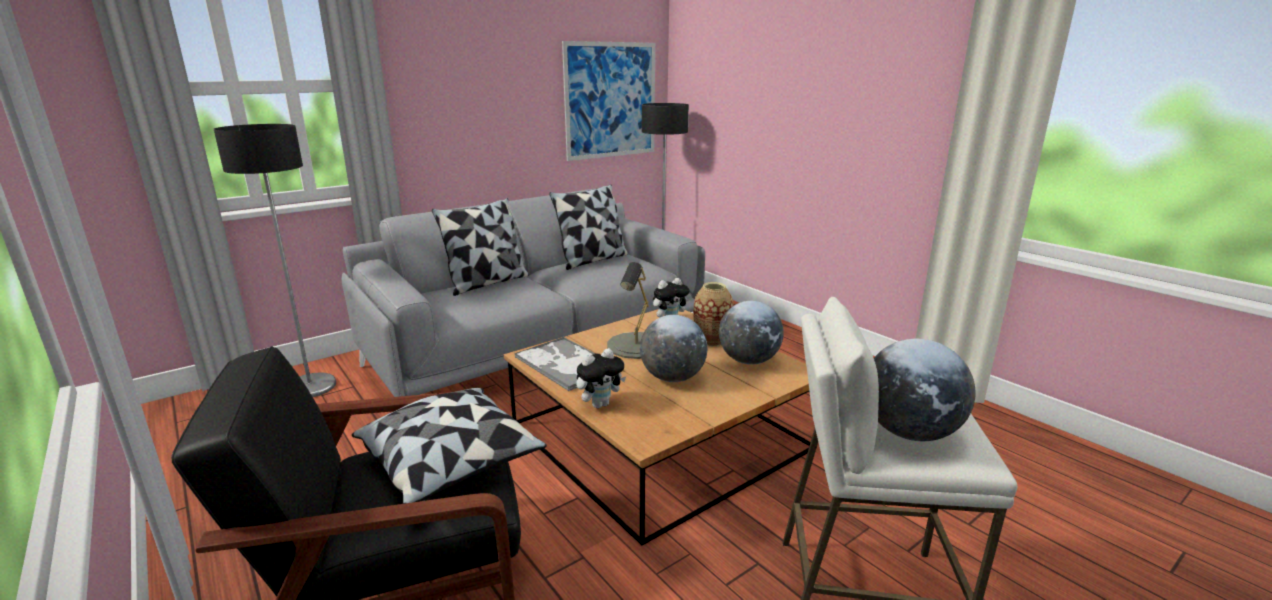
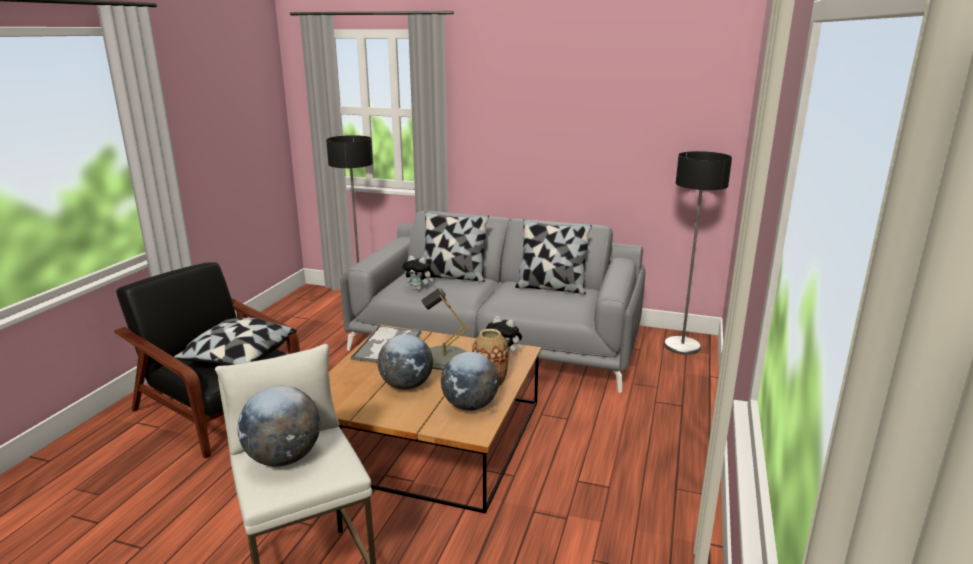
camera: 55 degrees right, 0 degrees up
(600, 404) = (344, 374): plush toy -> plush toy (419, 289)
(611, 100) = (664, 143): picture -> none

